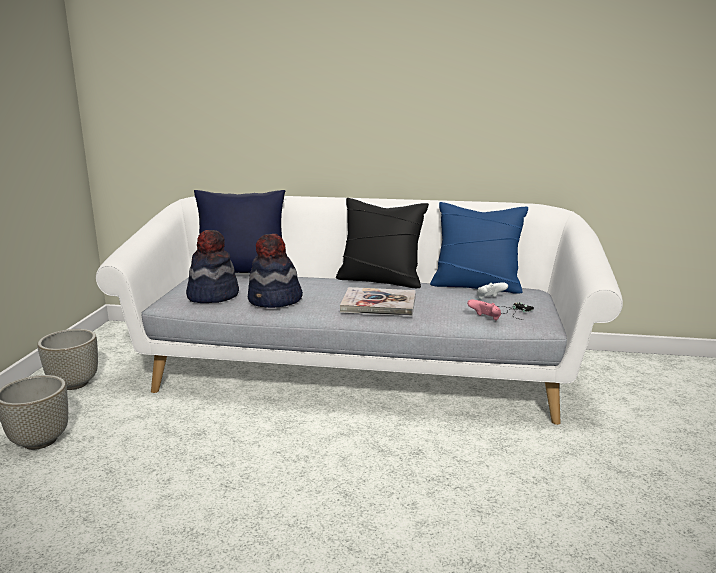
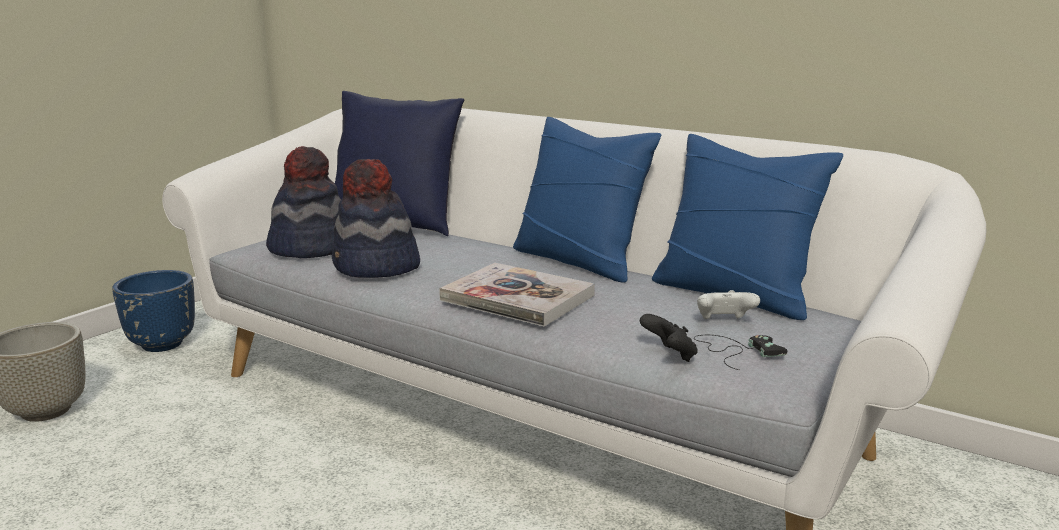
camera: 25 degrees right, 0 degrees up
(74, 383) = (162, 344): grey planter -> blue planter
(380, 280) = (579, 261): black pillow -> blue pillow
(485, 319) = (669, 356): pink game controller -> black game controller

